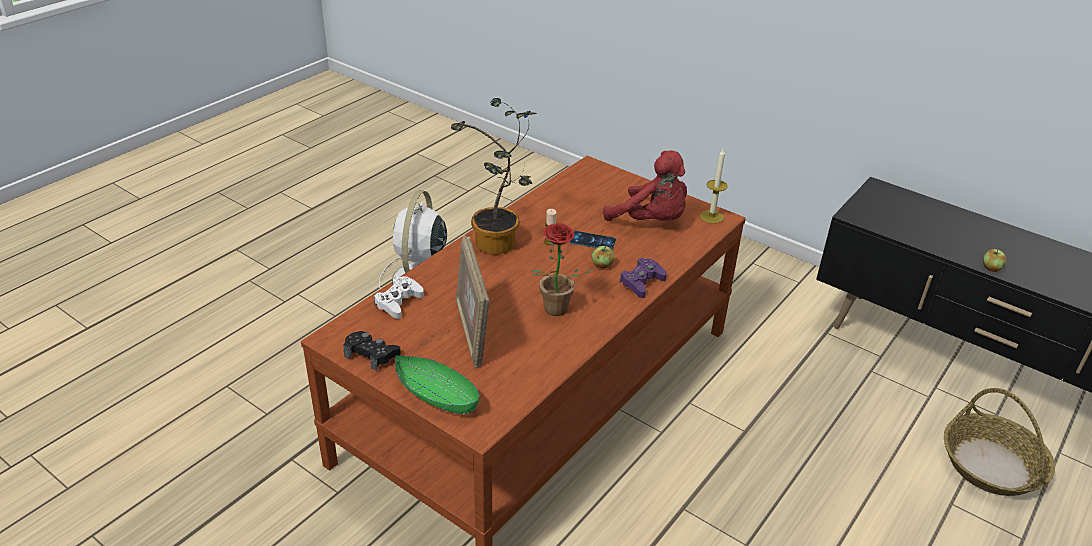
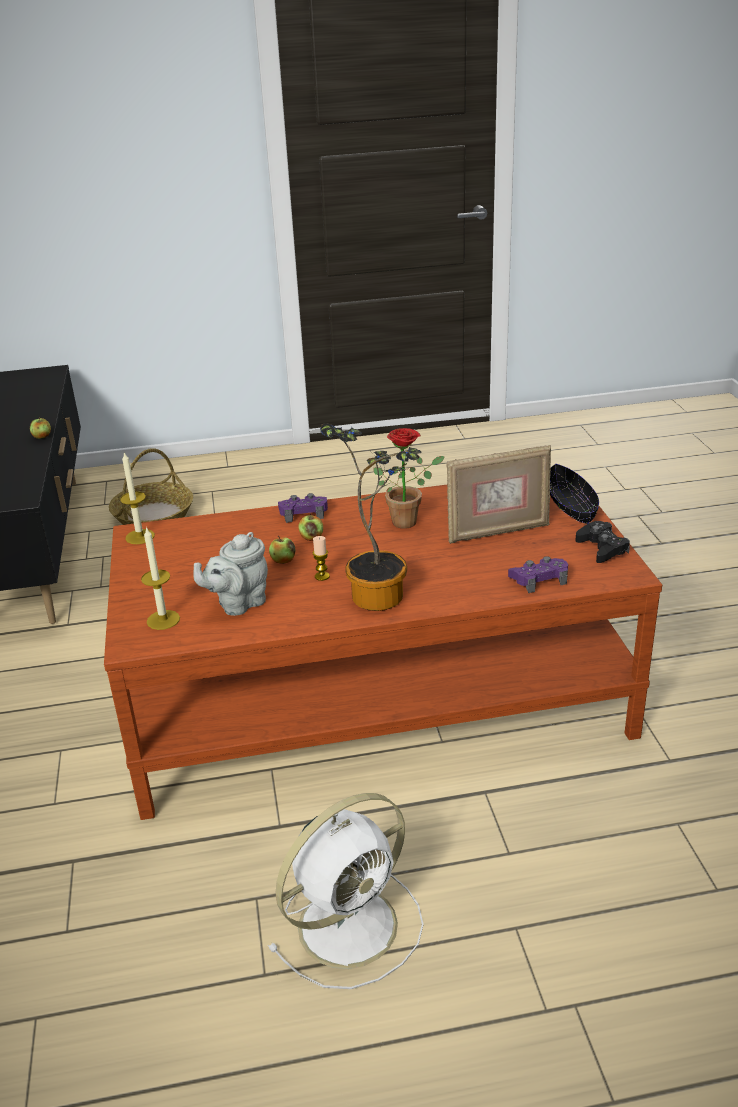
camera: 135 degrees left, 5 degrees down
(398, 302) = (539, 579): white game controller -> purple game controller
(436, 394) = (571, 505): green bowl -> black bowl
(472, 333) = (497, 532): picture frame -> picture frame turned 45 degrees clockwise
(572, 205) = (238, 604): none -> grey teapot
(592, 241) = (283, 560): phone -> apple
(597, 181) = (163, 620): none -> candle
(651, 221) = (197, 555): red plush toy -> none

